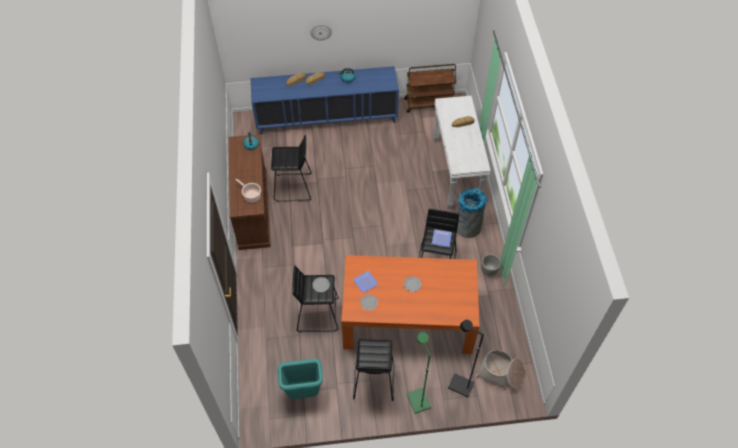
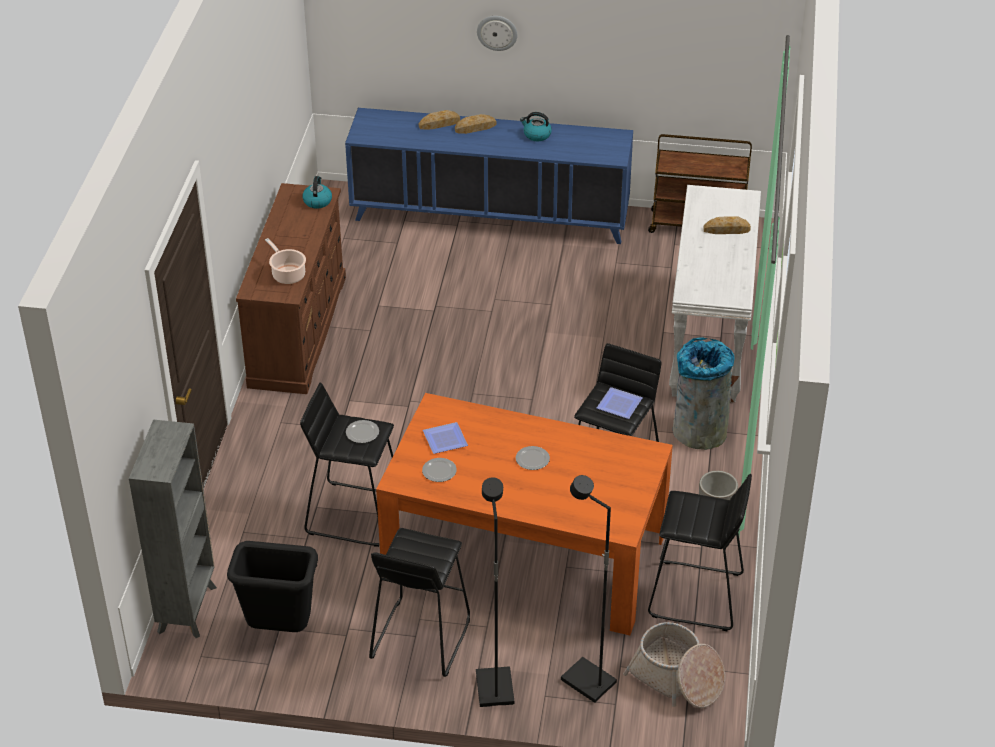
camera: 15 degrees right, 15 degrees down
(253, 391) = (188, 608): none -> grey bookcase
(293, 187) = (386, 311): black stool -> black stool (696, 596)
(303, 392) = (279, 629): turquoise trash can -> black trash can
(417, 401) = (493, 688): green floor lamp -> black floor lamp

